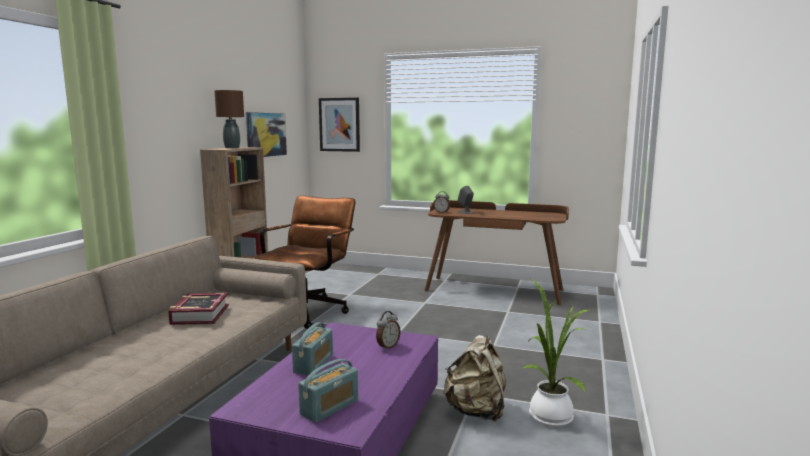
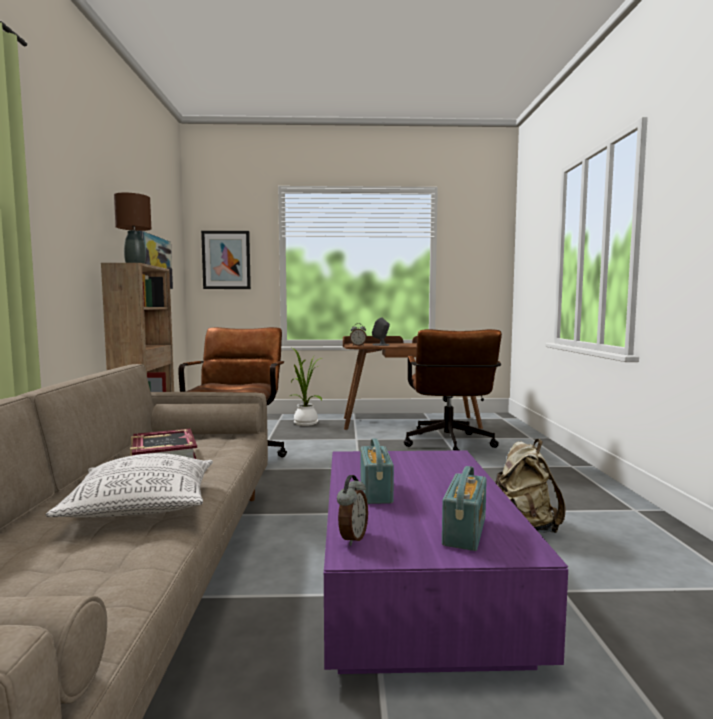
camera: 20 degrees left, 5 degrees down
(149, 353) = (141, 507): none -> pillow
(387, 346) = (432, 465): alarm clock -> alarm clock (352, 538)
(503, 321) = (449, 446): none -> brown office chair
(549, 415) = (589, 518): potted plant -> potted plant (305, 422)

